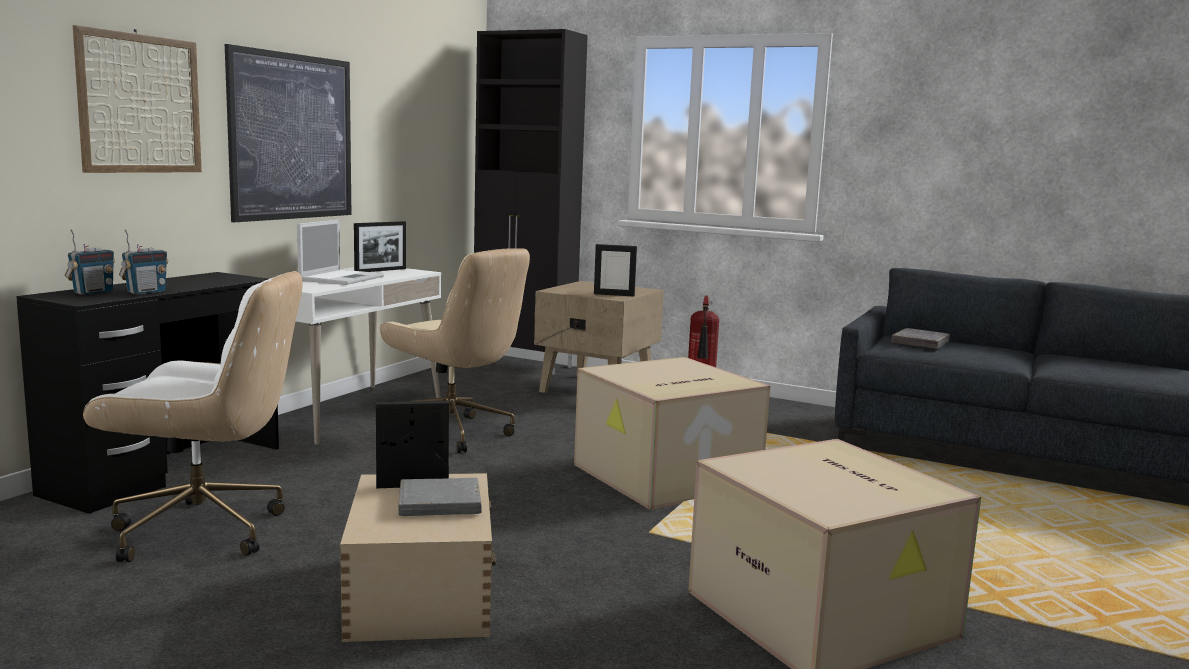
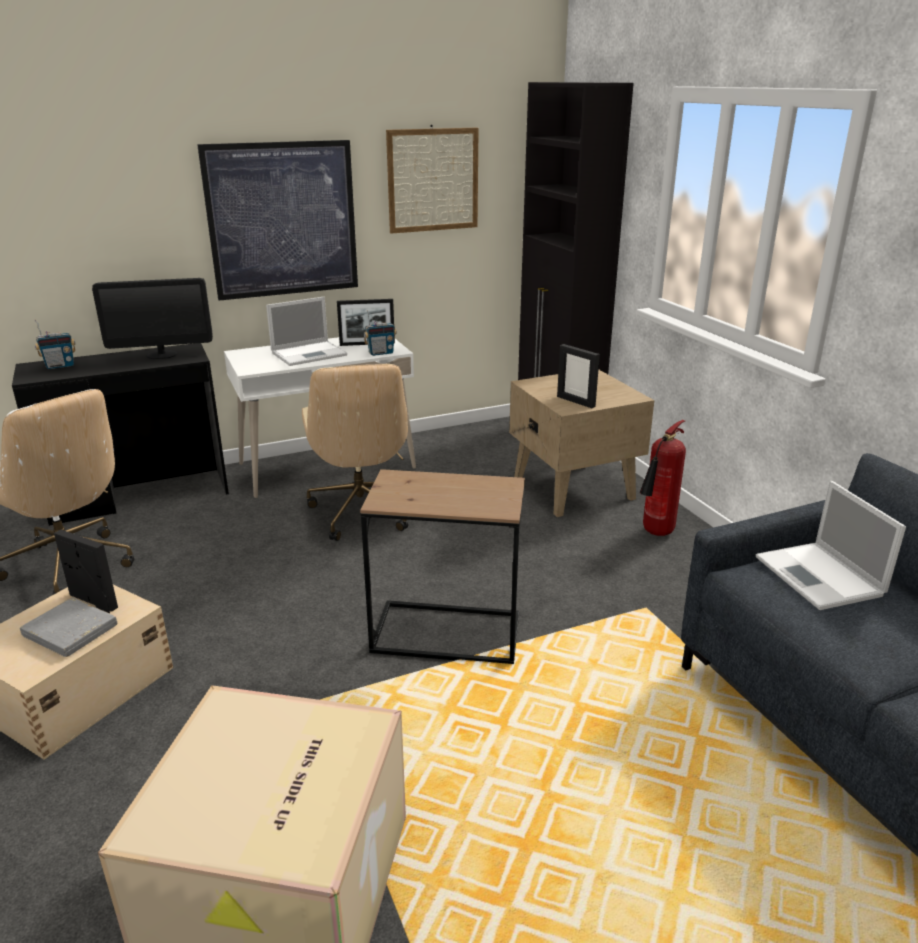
camera: 40 degrees right, 15 degrees up
(140, 101) = (113, 206): picture -> picture (433, 178)
(146, 292) = (88, 370): radio -> radio (380, 353)
(201, 279) = (162, 355): none -> monitor
(665, 476) = (446, 633): cardboard box -> brown side table
(920, 343) = (820, 577): grey book -> laptop

